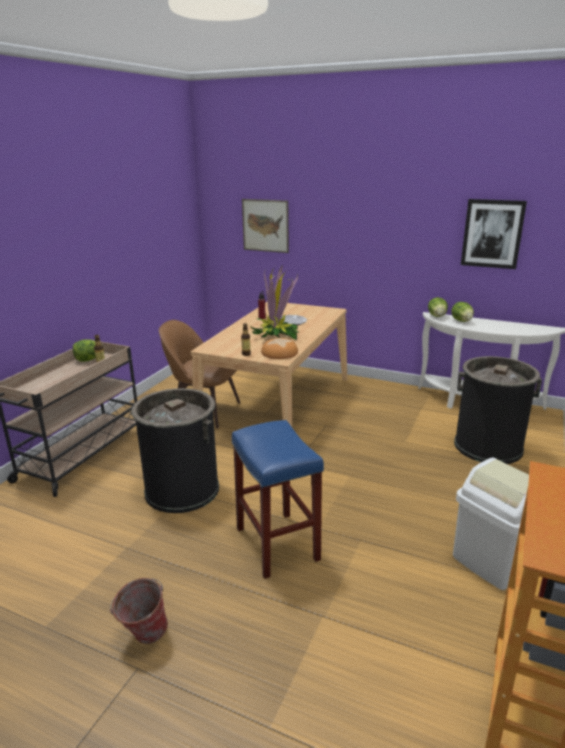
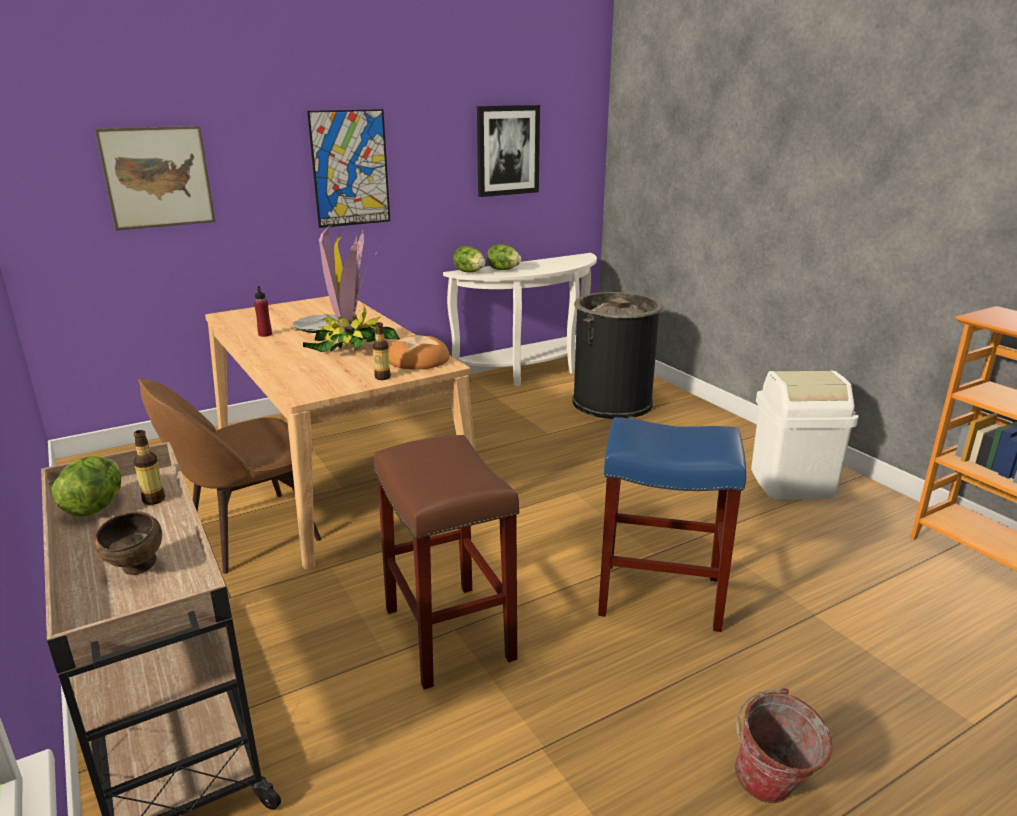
camera: 55 degrees left, 0 degrees up
(54, 382) = (137, 569): none -> brown bowl
(182, 489) = (447, 633): black trash can -> brown stool
(368, 233) = (350, 168): none -> picture

